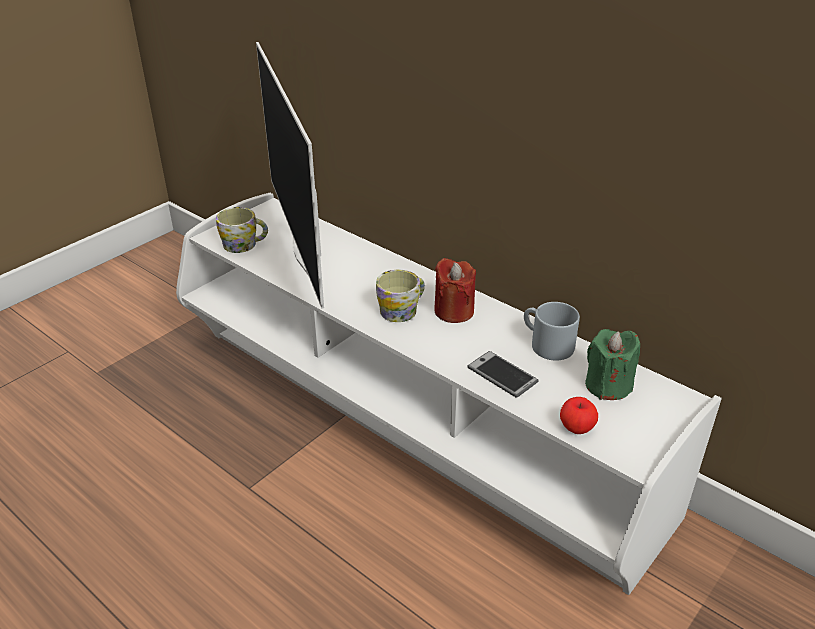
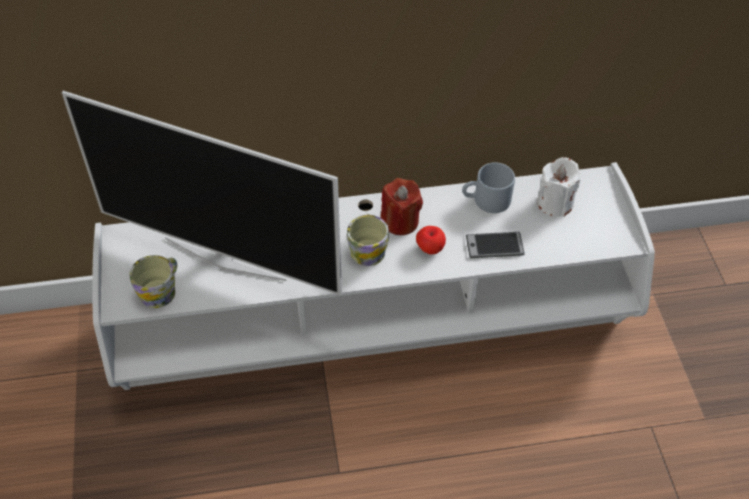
camera: 50 degrees left, 15 degrees up
(576, 428) = (577, 247): apple -> apple (430, 248)
(608, 386) = (555, 203): green candle -> white candle

